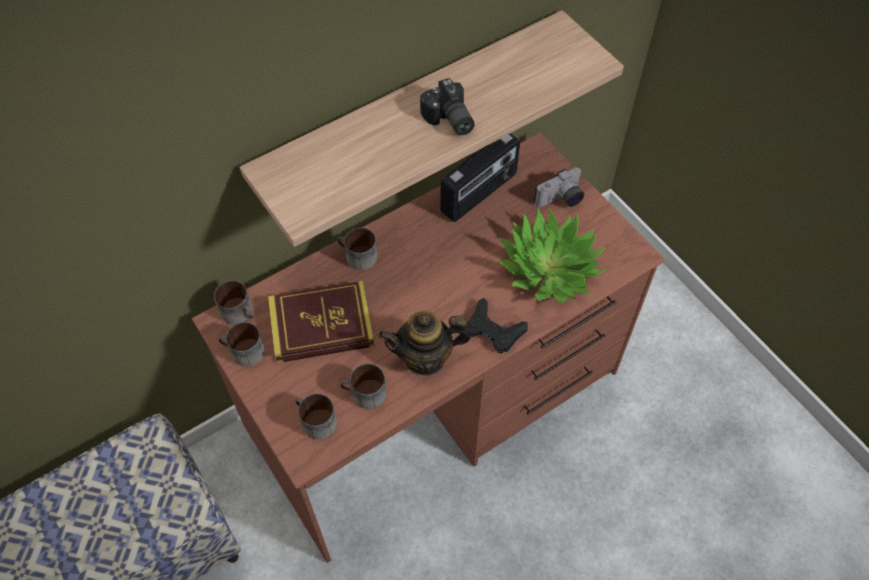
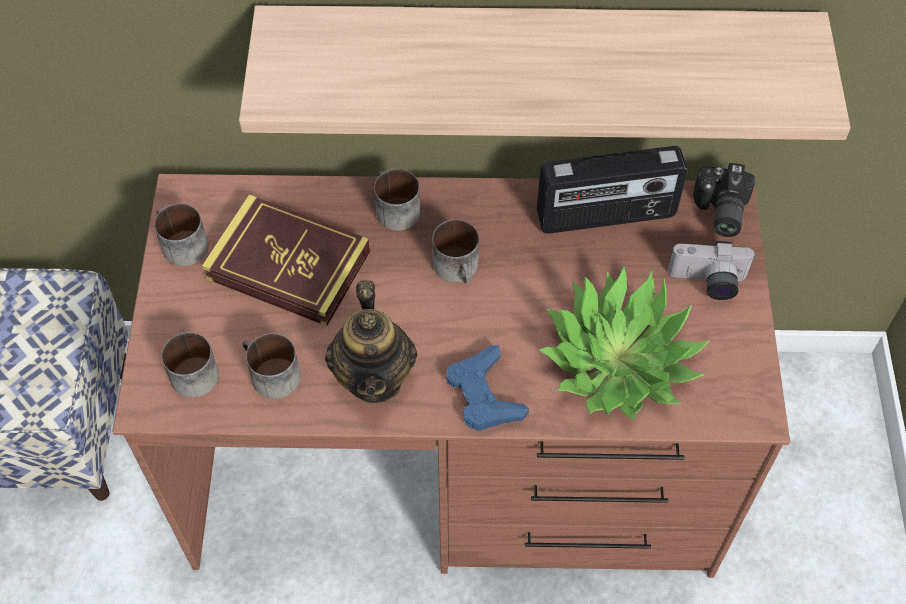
camera: 35 degrees right, 0 degrees up
(240, 312) = (214, 197): mug -> mug (459, 268)
(425, 358) = (374, 376): teapot -> teapot turned 120 degrees counterclockwise
(448, 120) = (546, 78): camera -> camera (719, 211)
(494, 330) = (484, 394): black game controller -> blue game controller

